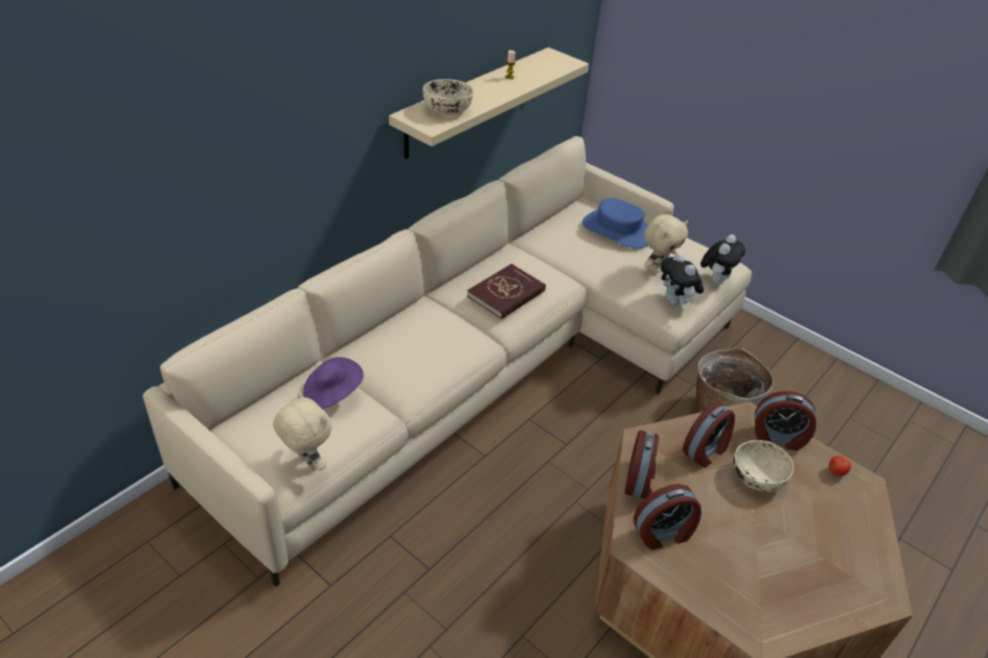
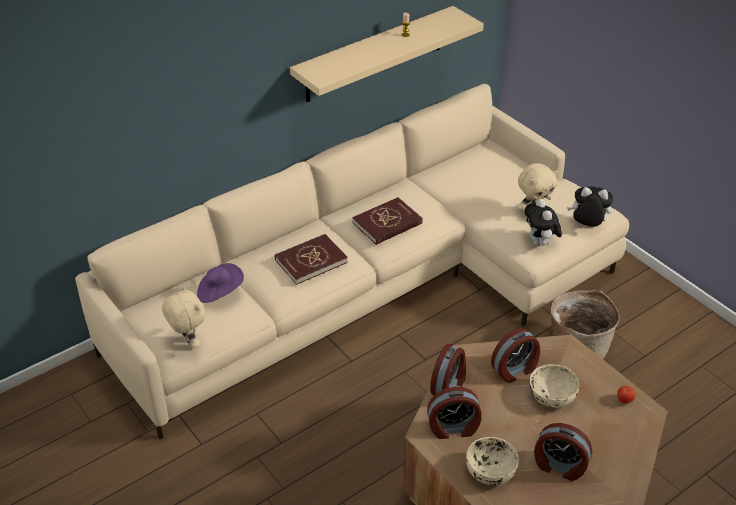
camera: 15 degrees right, 0 degrees up
(432, 345) = (311, 261): none -> red book
(448, 109) = (340, 63): beige bowl -> beige bowl (491, 470)
(617, 230) = (508, 173): blue hat -> none
(716, 280) = (587, 226): plush toy -> plush toy turned 120 degrees counterclockwise
(778, 438) = (584, 367): alarm clock -> alarm clock (559, 466)

